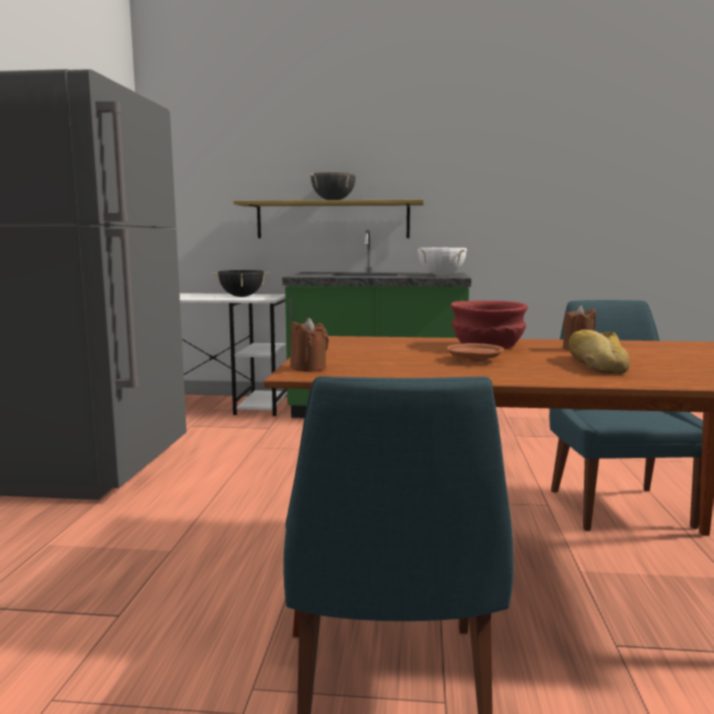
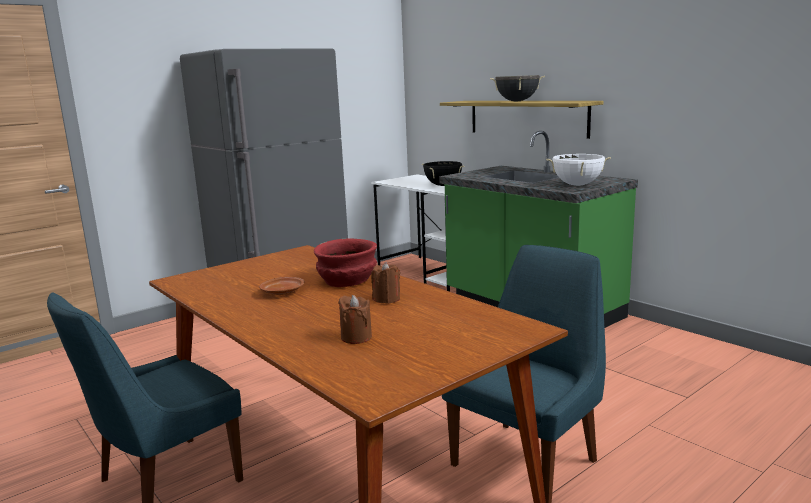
camera: 45 degrees right, 5 degrees up
(308, 368) = (193, 276): brown candle -> brown candle (356, 337)
(596, 364) = (324, 317): bread -> none

